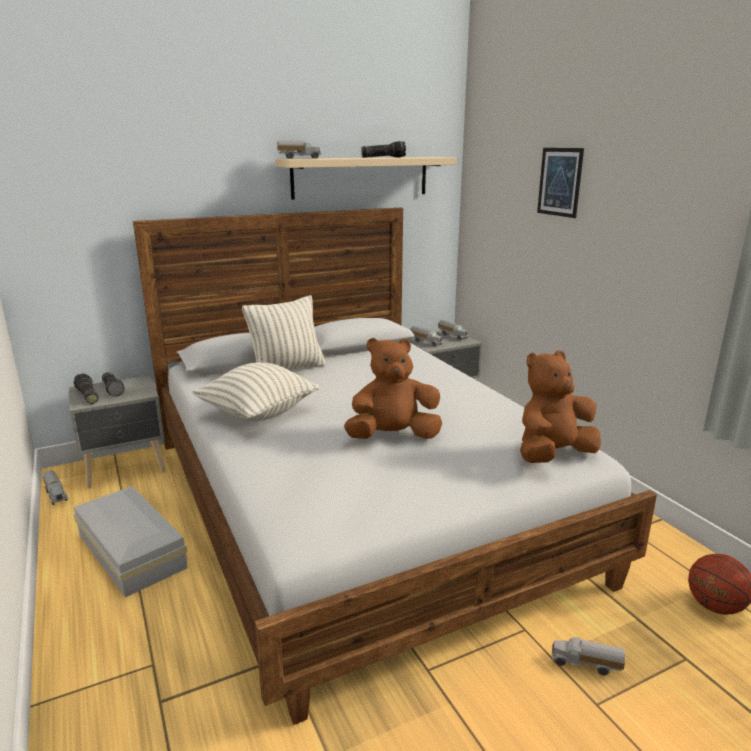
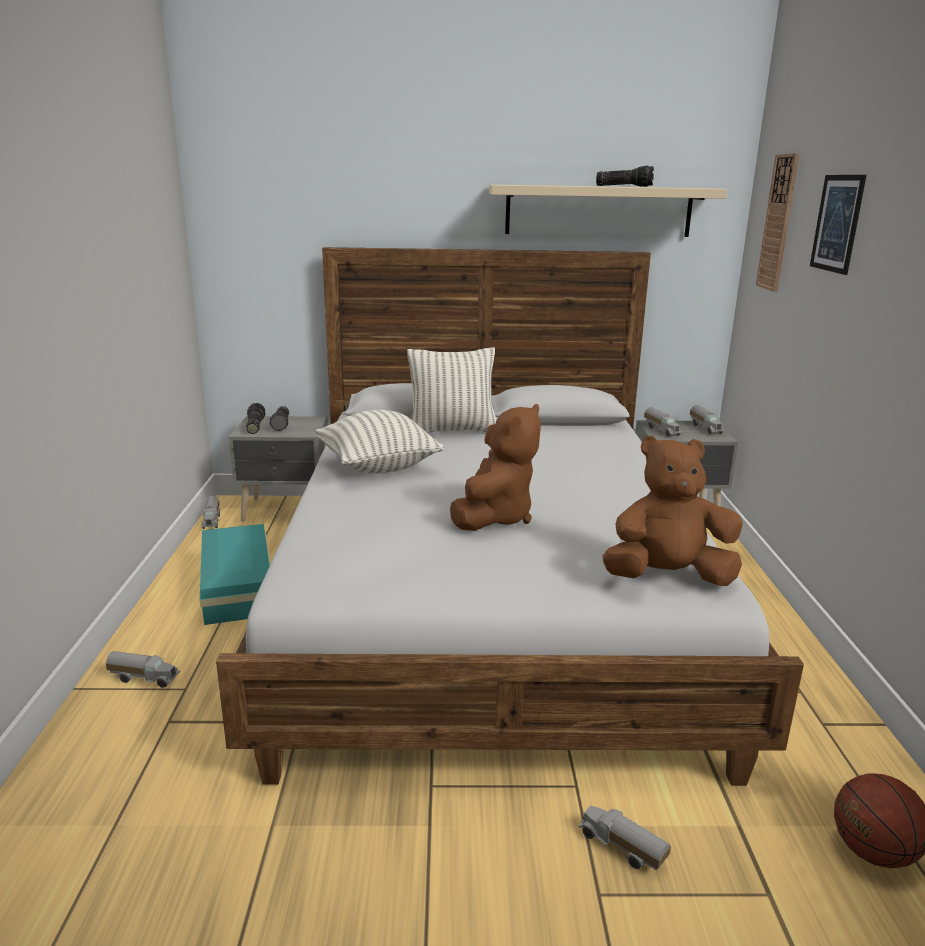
camera: 25 degrees right, 0 degrees up
(130, 553) = (236, 588): white storage box -> turquoise storage box
(299, 158) = (514, 184): toy truck -> toy truck (144, 678)
(393, 436) = (495, 517): brown plush toy -> brown plush toy turned 105 degrees clockwise
(497, 181) = (778, 223): none -> wall clock

